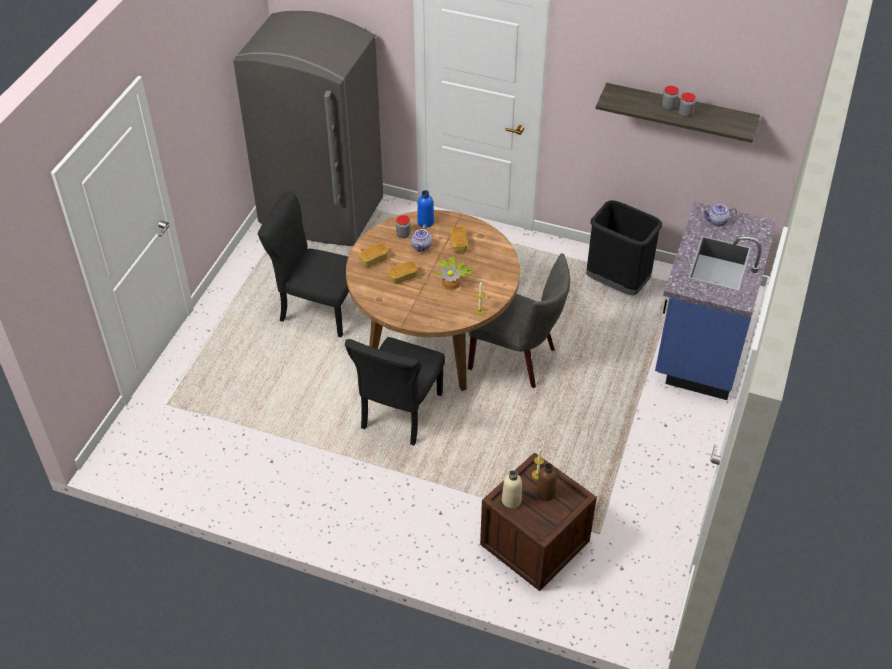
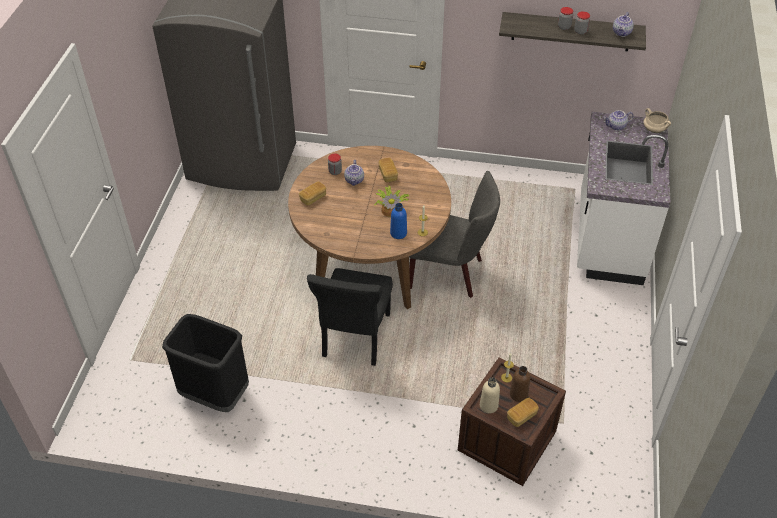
camera: 10 degrees left, 0 degrees up
(317, 309) = (257, 251): black chair -> none
(403, 277) = (344, 210): bread -> bread (521, 416)
(425, 222) = (353, 158): blue bottle -> blue bottle (398, 233)
(617, 283) = (522, 194): black trash can -> black trash can (215, 394)
(701, 344) = (608, 238): blue counter -> white counter
(731, 120) = (622, 33): none -> teapot
(758, 230) = (653, 130): none -> beige cooking pot

